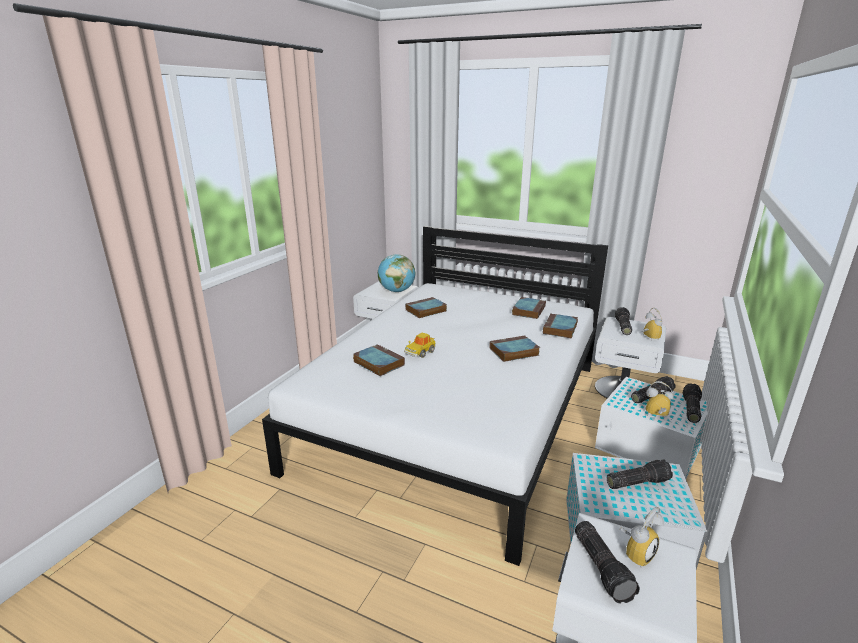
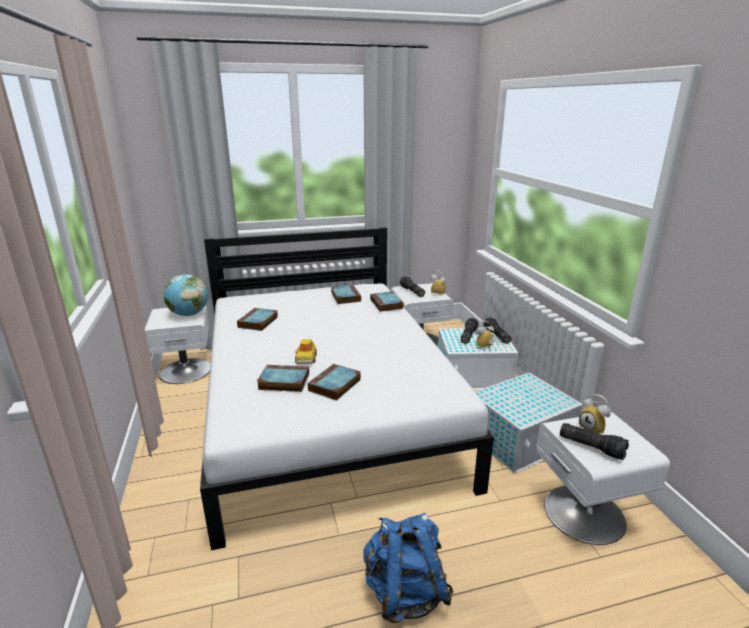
camera: 40 degrees left, 0 degrees up
(349, 593) = (404, 592): none -> blue backpack
(513, 352) = (378, 332): book -> book (334, 386)
(636, 552) = (593, 429): alarm clock -> alarm clock turned 135 degrees clockwise
(637, 482) = (523, 393): flashlight -> none

